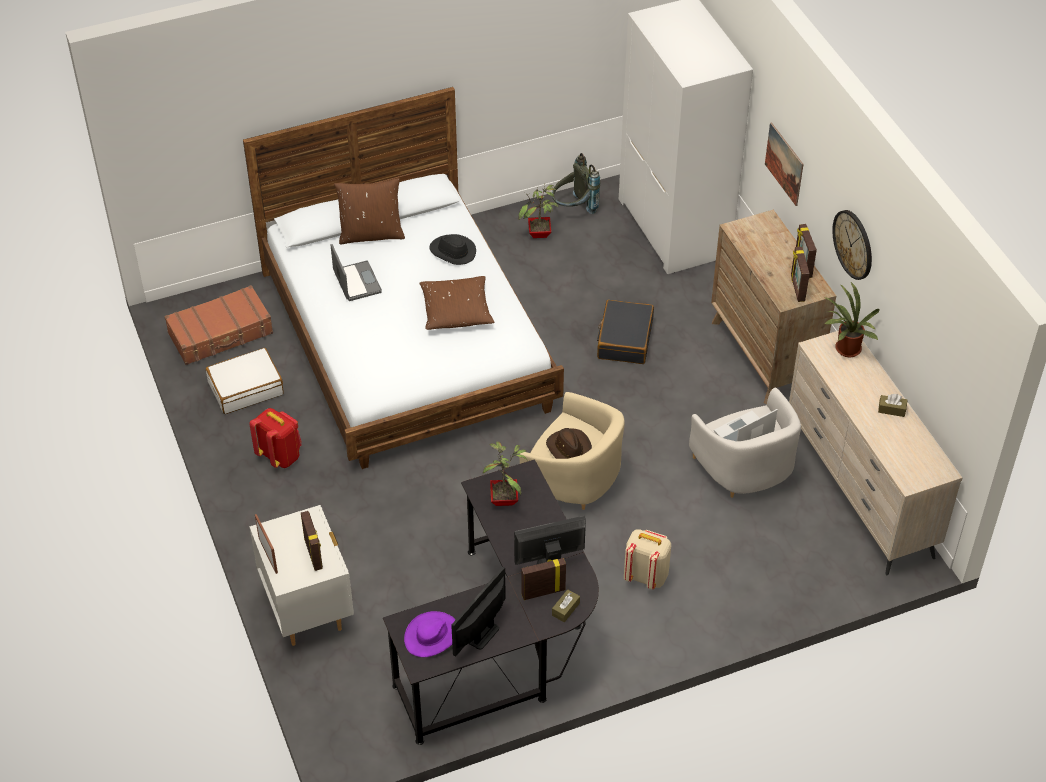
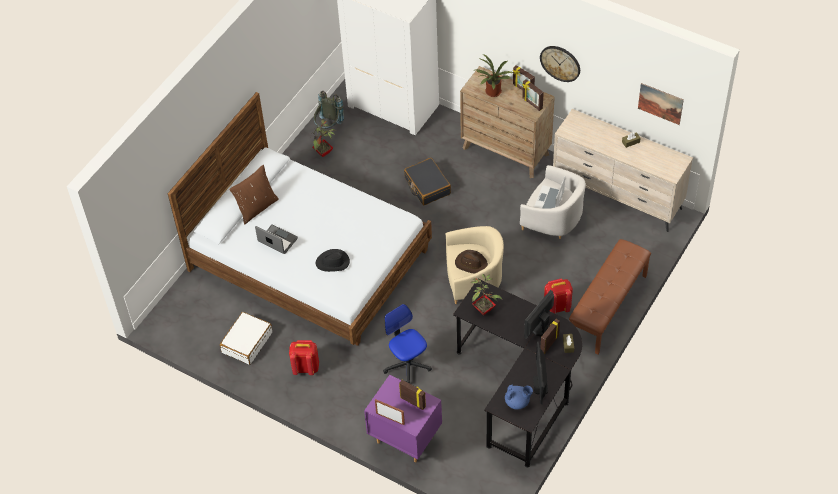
camera: 35 degrees left, 5 degrees up
(221, 334) = (199, 320): brown suitcase -> none
(307, 610) = (405, 439): white nightstand -> purple nightstand
(397, 527) = (407, 364): none -> office chair
(432, 635) = (517, 402): purple hat -> blue teapot
(452, 252) = (313, 191): black hat -> black hat (333, 262)
(456, 310) = (349, 223): brown pillow -> none
(646, 576) = (556, 307): beige backpack -> red backpack
(712, 620) = (608, 308): none -> brown bench
(784, 163) = (480, 37): picture -> picture (660, 103)
(845, 350) = (580, 123): potted plant -> potted plant (492, 93)

